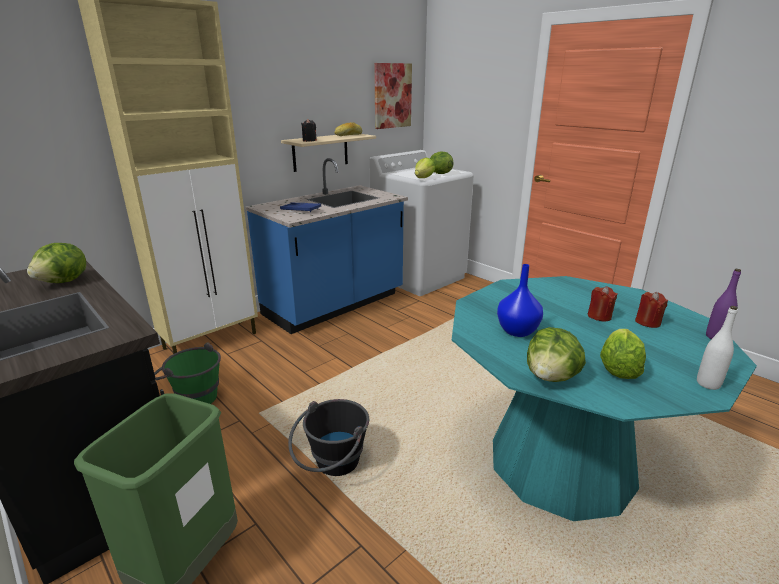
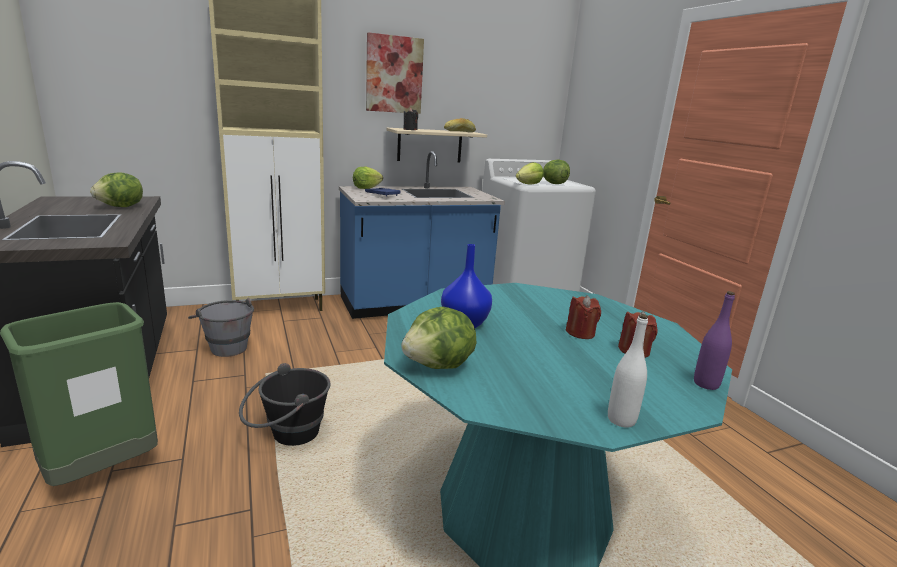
camera: 20 degrees right, 5 degrees down
(192, 396) = (225, 346): green bucket -> grey bucket
(392, 96) = (524, 99): picture -> picture (394, 74)
(618, 368) = (529, 378): lettuce -> lettuce (366, 188)

